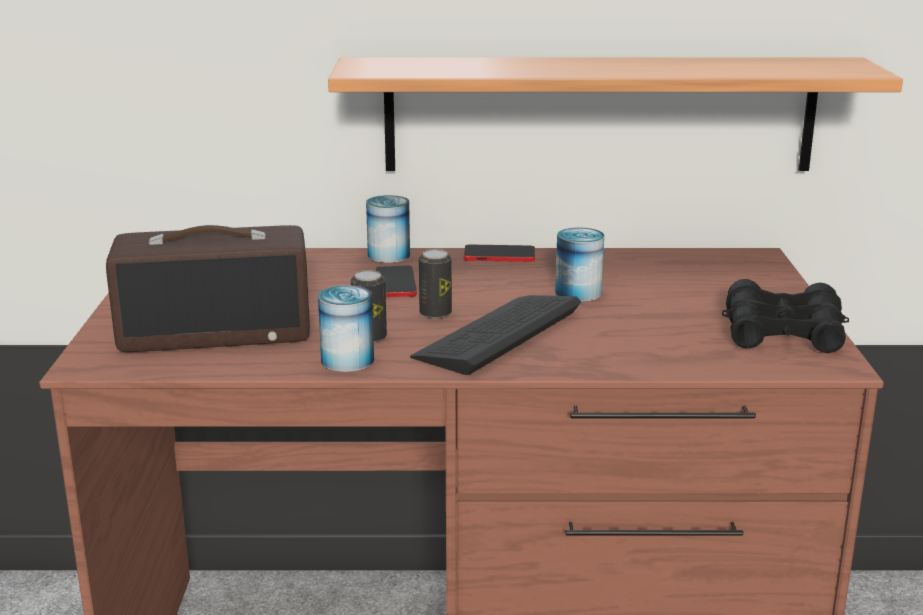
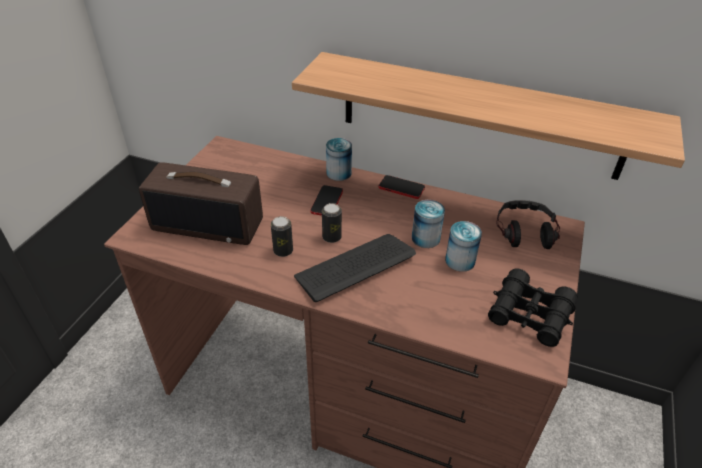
camera: 20 degrees right, 20 degrees up
(347, 360) = (259, 269): can -> can (460, 260)
(710, 266) = (525, 231): none -> headphones

